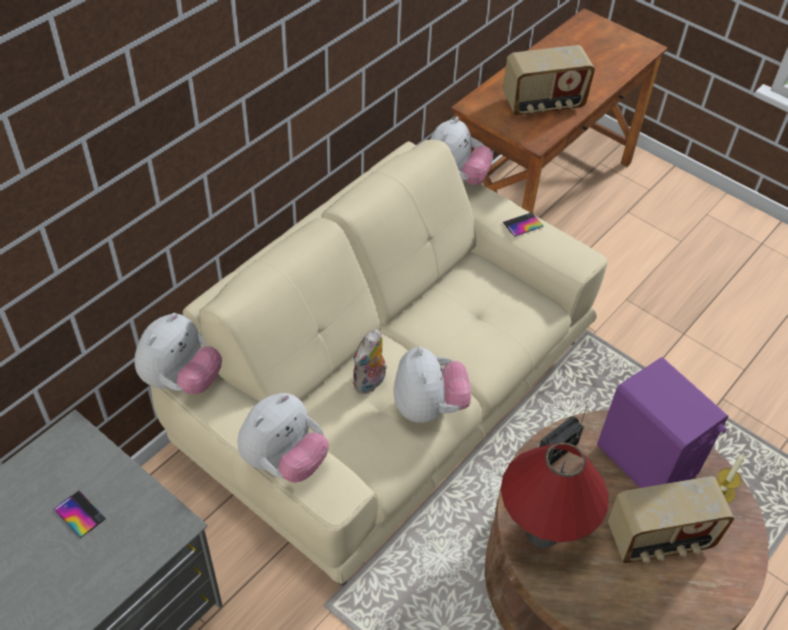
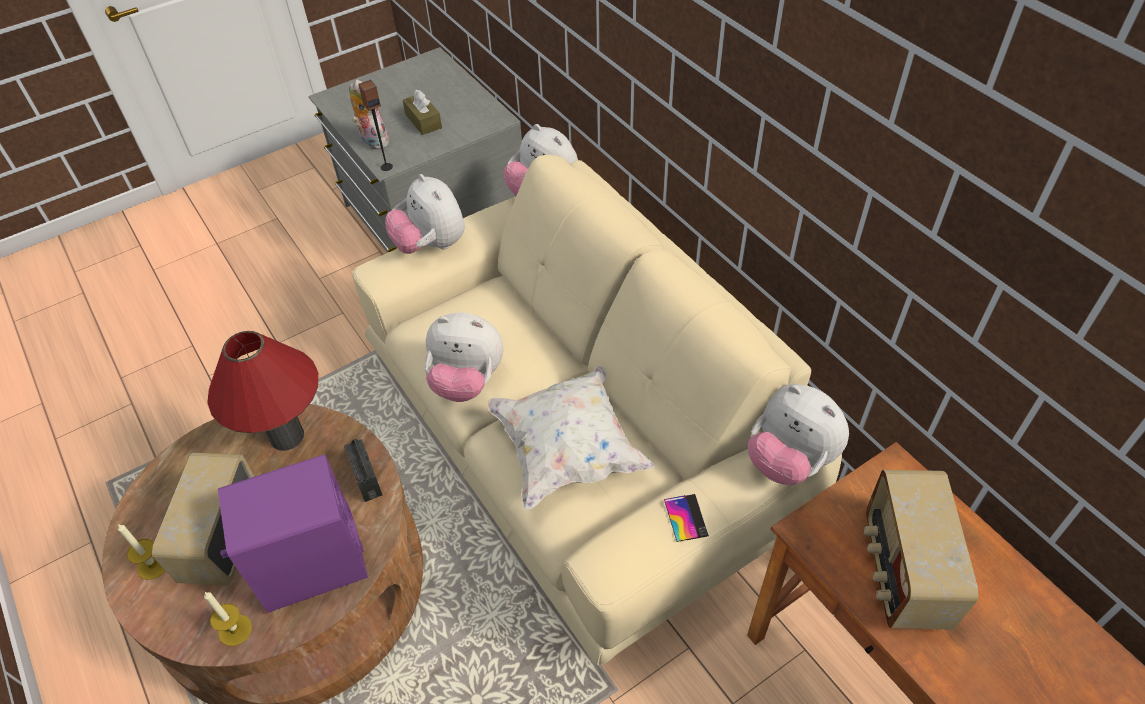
camera: 110 degrees right, 0 degrees up
(79, 514) = (423, 121): phone -> brown tissue box
(180, 525) = (386, 167): none -> speaker
(370, 383) = (514, 341): plush toy -> plush toy (372, 140)
(473, 321) = (567, 450): none -> white pillow
(708, 584) = (153, 565): none -> candle

